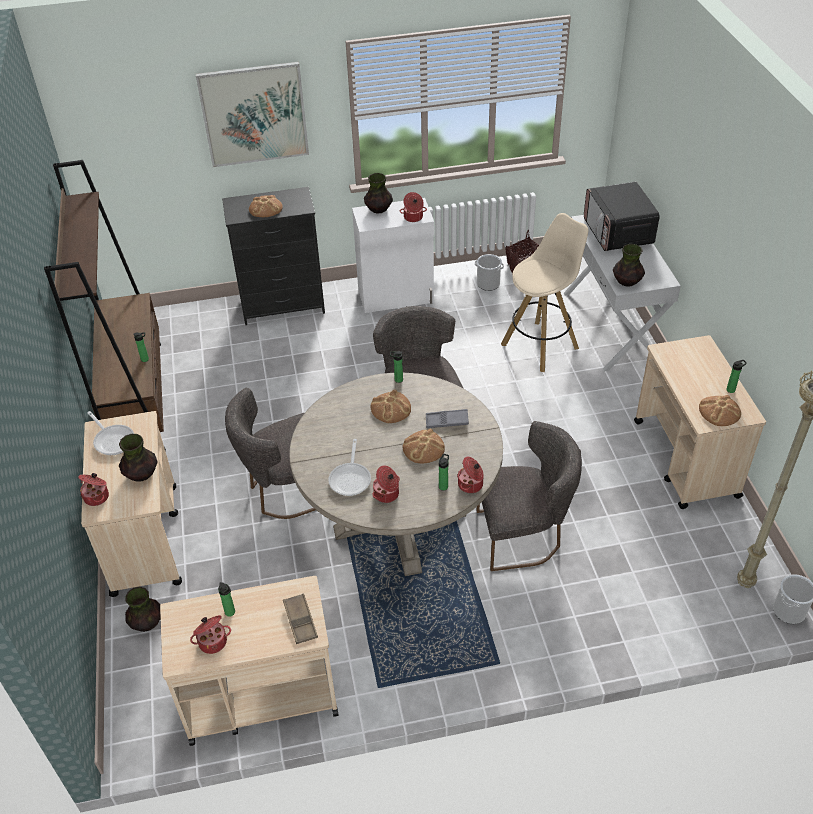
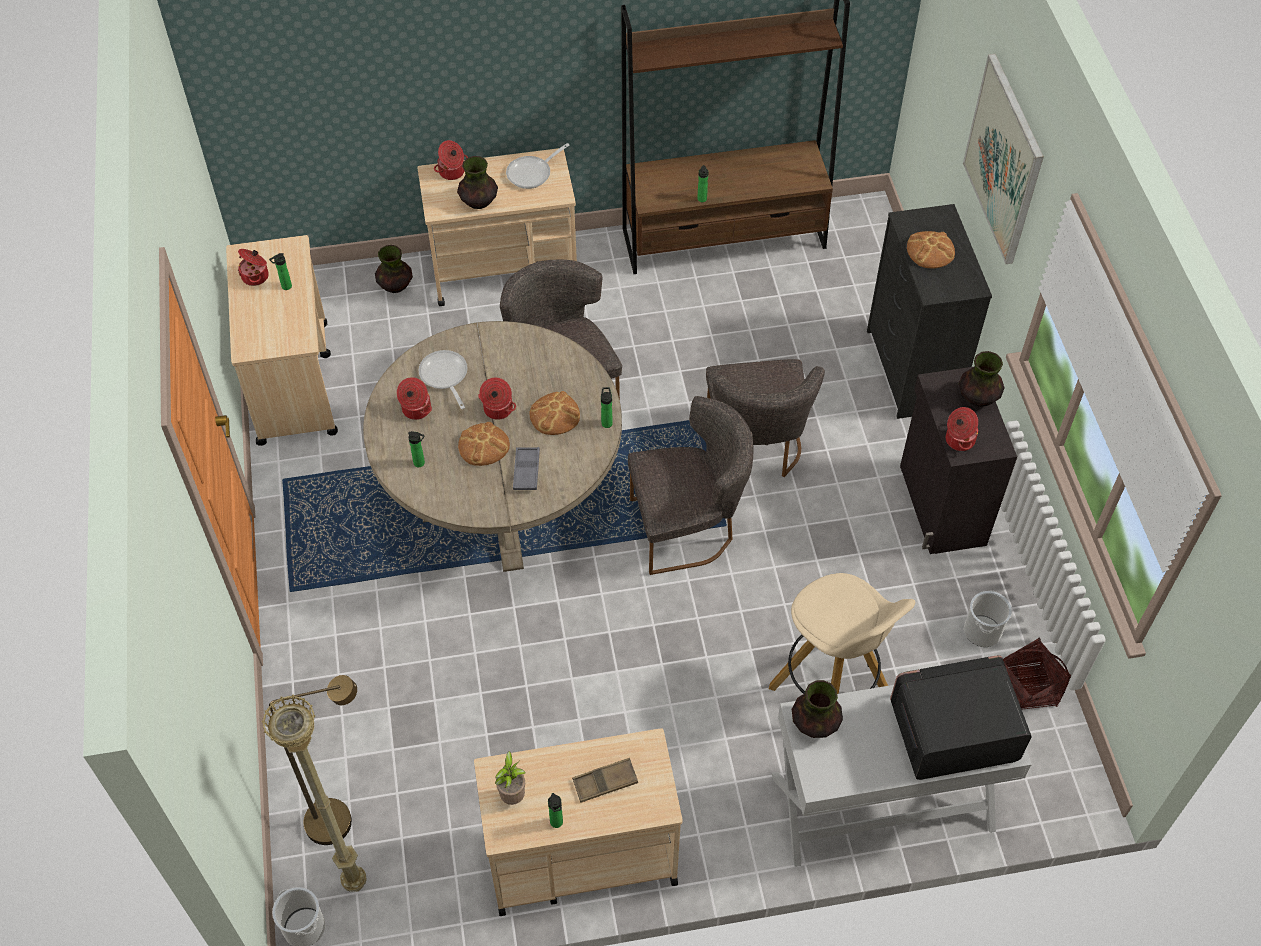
camera: 90 degrees right, 10 degrees up
(300, 621) = (264, 340): brown tray -> brown tray (605, 782)
(351, 478) = (445, 377): frying pan -> frying pan turned 60 degrees clockwise
(396, 296) = (940, 506): white cabinet -> black cabinet
(471, 485) = (418, 490): cooking pot -> cooking pot (497, 409)
(523, 535) = (465, 632): grey chair -> grey chair (756, 448)
(697, 598) = (341, 818): none -> brown floor lamp
(719, 412) = (513, 795): bread -> potted plant

